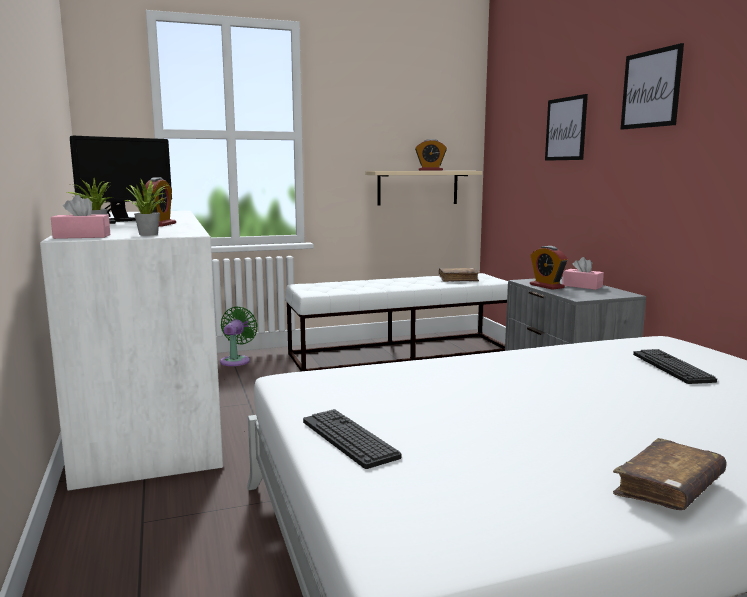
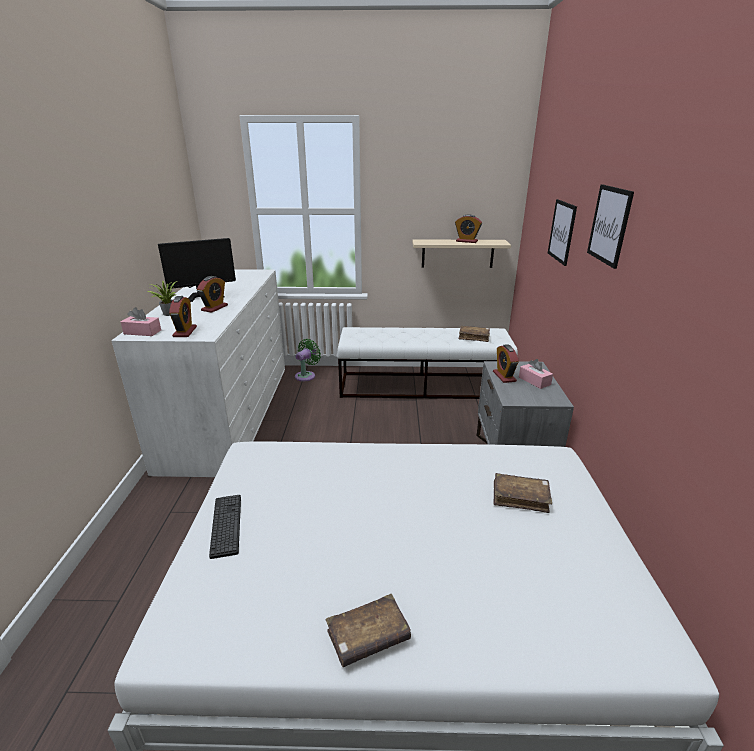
camera: 20 degrees right, 15 degrees up
(151, 234) = (185, 332): potted plant -> alarm clock
(672, 367) = (520, 497): keyboard -> brown book

